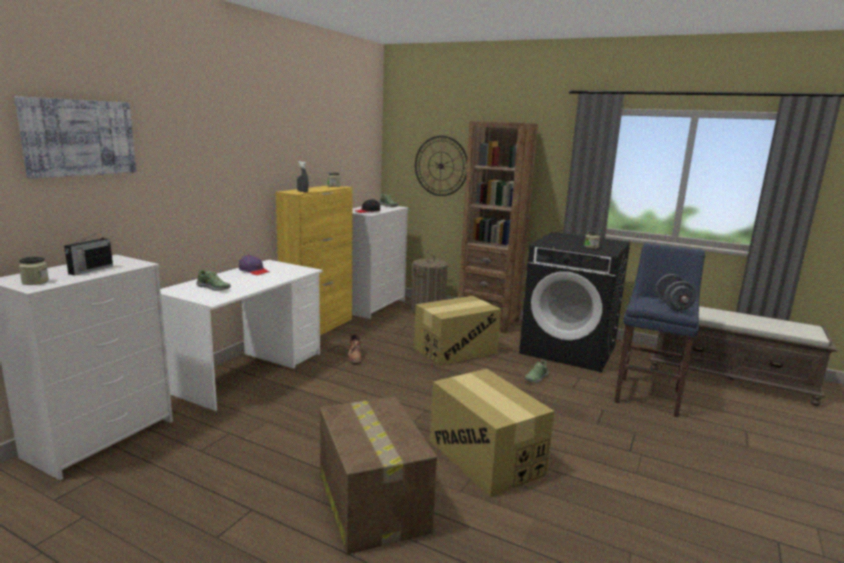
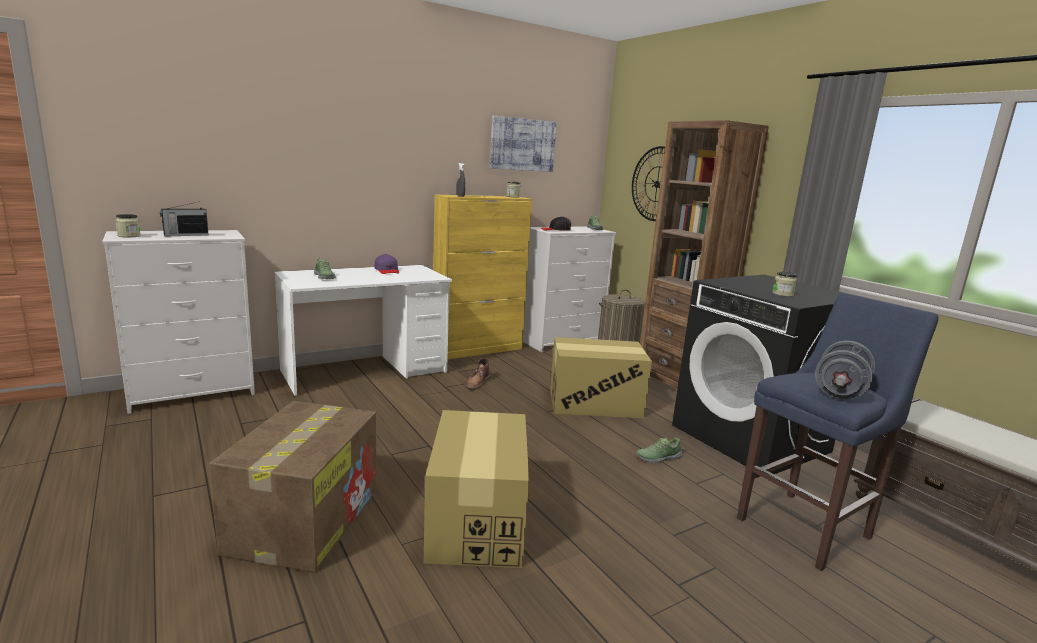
camera: 30 degrees right, 0 degrees up
(79, 137) = (207, 118): picture -> picture (522, 144)

